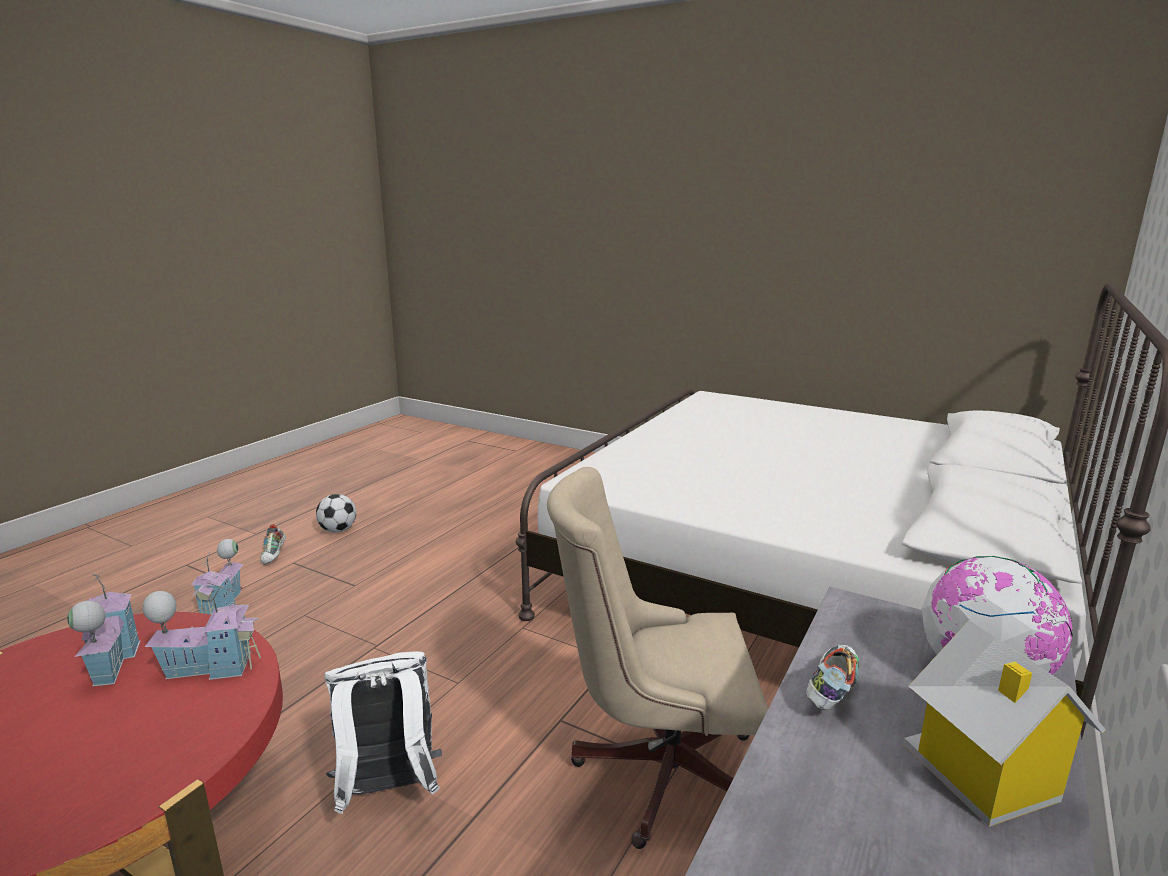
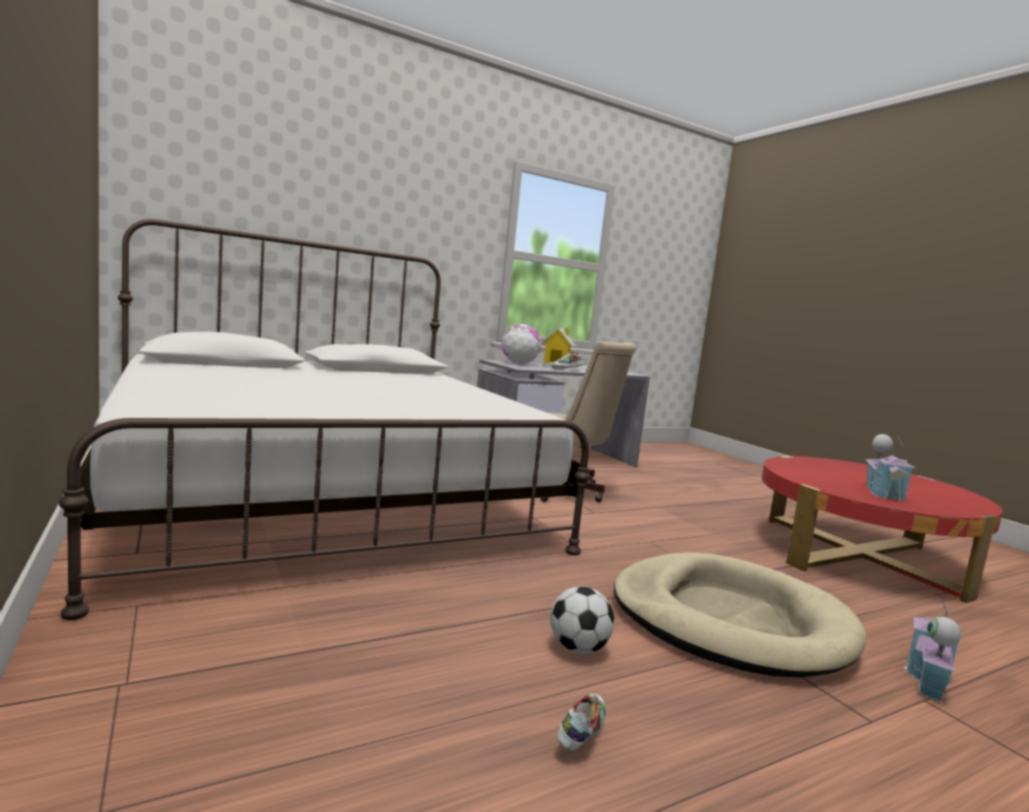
camera: 150 degrees left, 10 degrees down
(211, 667) = (810, 477): toy house -> none
(274, 555) = (923, 754): shoe -> shoe (580, 734)
(338, 530) = (821, 779): football -> football (577, 648)
(368, 599) = (729, 620): none -> beige dog bed
(388, 791) = (700, 523): white backpack -> none

